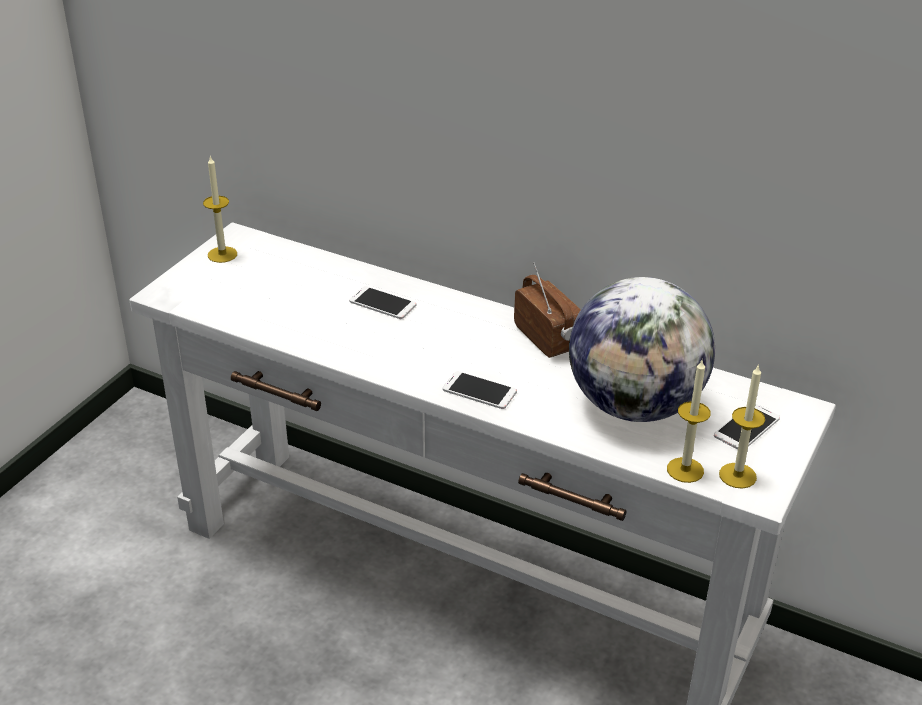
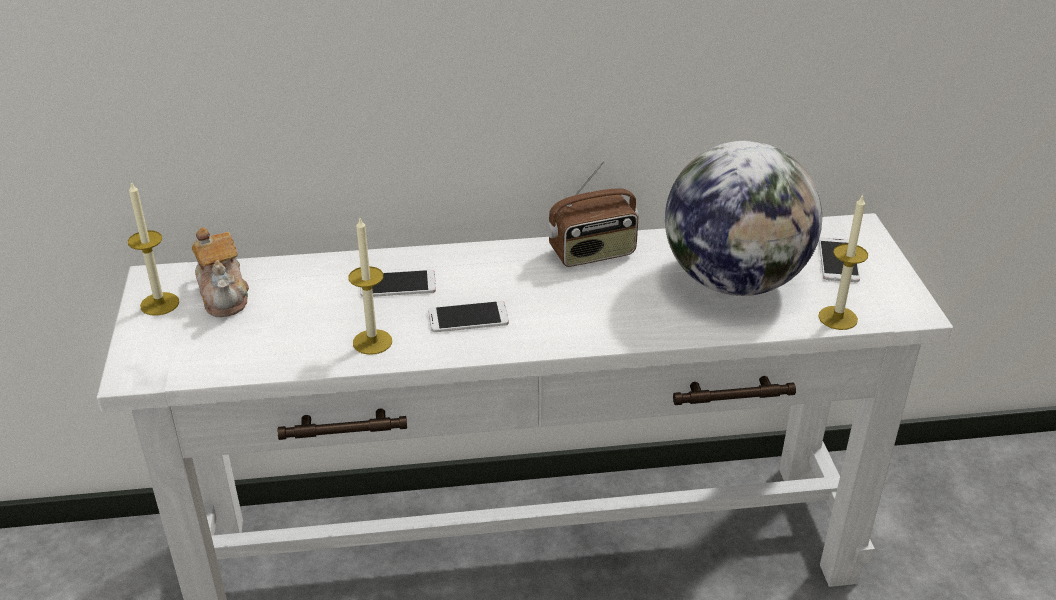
camera: 35 degrees left, 0 degrees up
(266, 265) = (224, 295): none -> teapot
(479, 391) = (589, 328): phone -> phone (468, 317)
(548, 338) = (592, 253): radio -> radio turned 135 degrees clockwise
(737, 475) = (880, 303): candle -> candle (372, 342)

